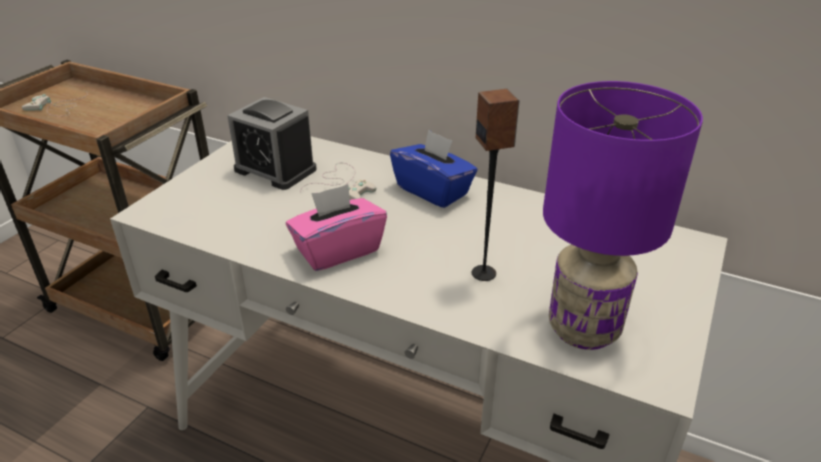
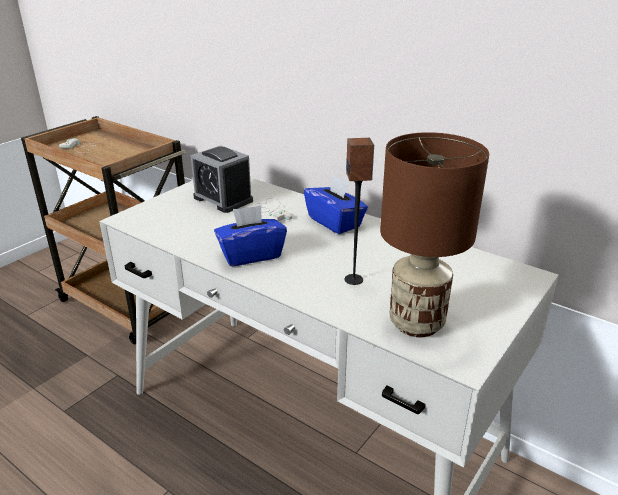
camera: 10 degrees right, 5 degrees down
(338, 250) = (251, 255): pink tissue box -> blue tissue box
(584, 328) = (417, 323): purple table lamp -> brown table lamp

